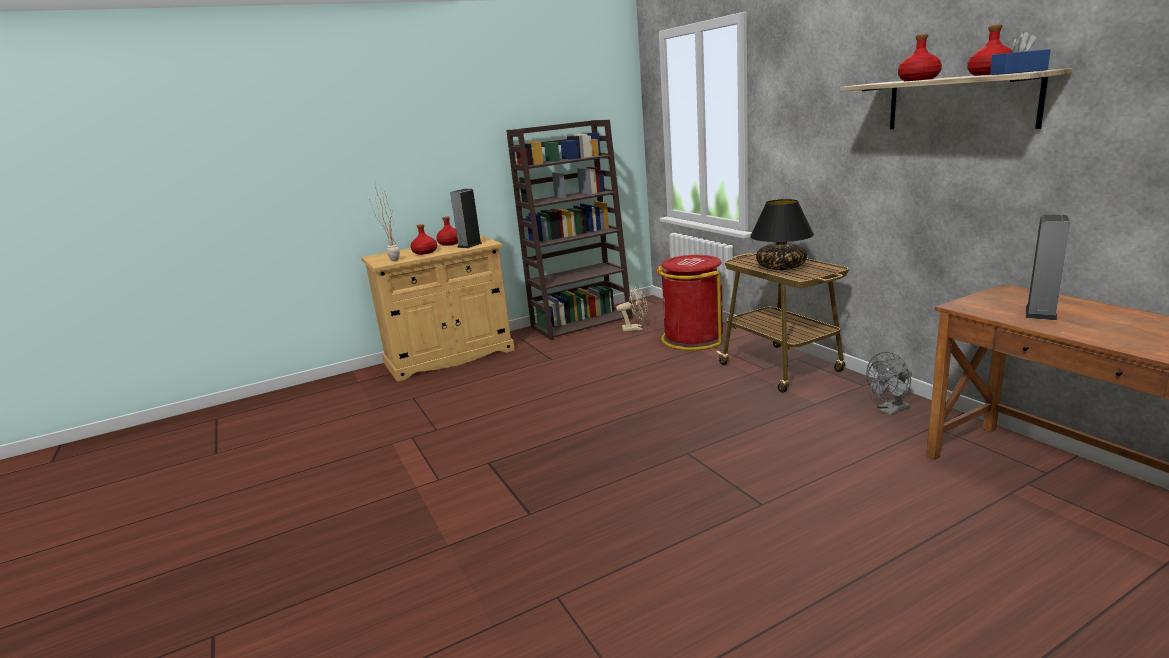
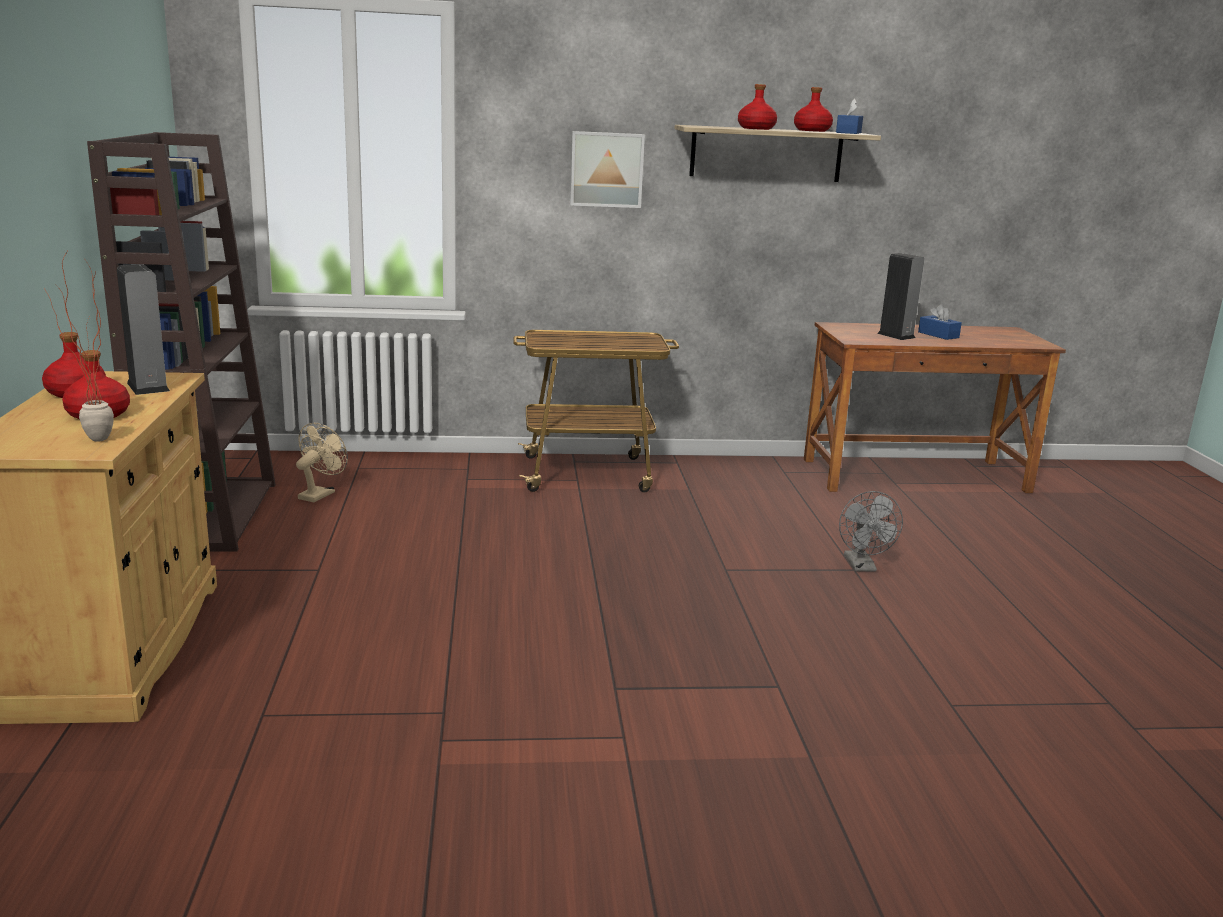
camera: 70 degrees left, 0 degrees up
(692, 338) = (426, 479): red trash can -> none
(781, 267) = (602, 343): black table lamp -> none
(830, 126) = (606, 169): none -> picture
(890, 411) = (739, 473): grey fan -> grey fan (862, 567)
(1110, 325) = (938, 335): none -> blue tissue box

